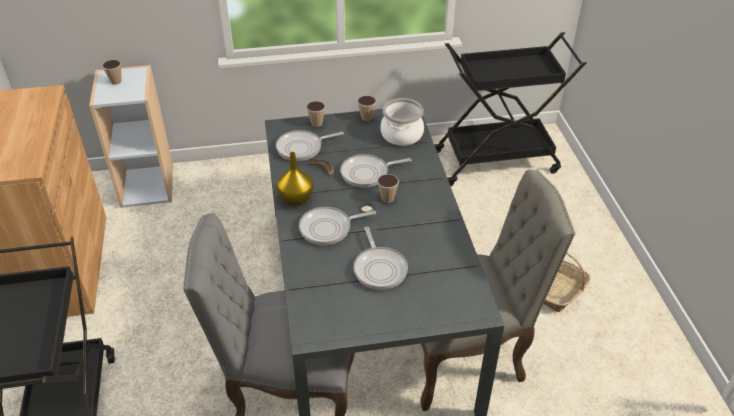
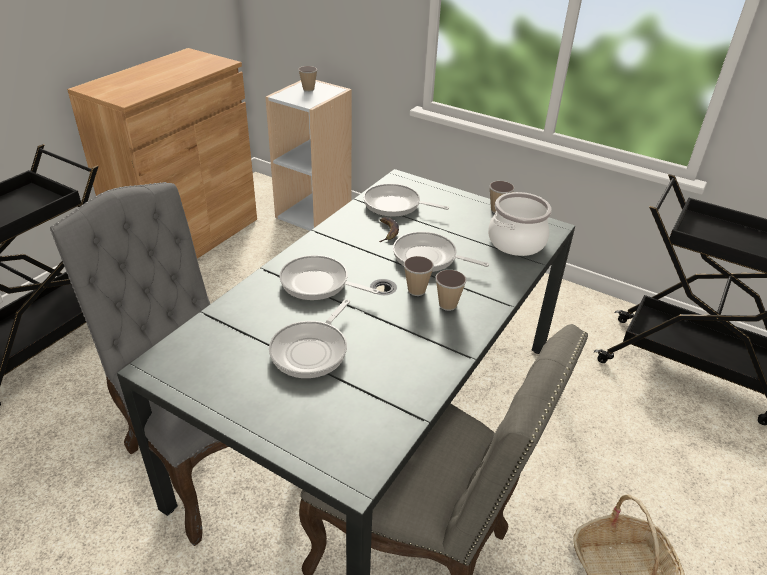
camera: 40 degrees right, 5 degrees down
(295, 200) = (325, 243): yellow vase -> none
(316, 123) = (439, 192): cup -> cup (447, 305)

